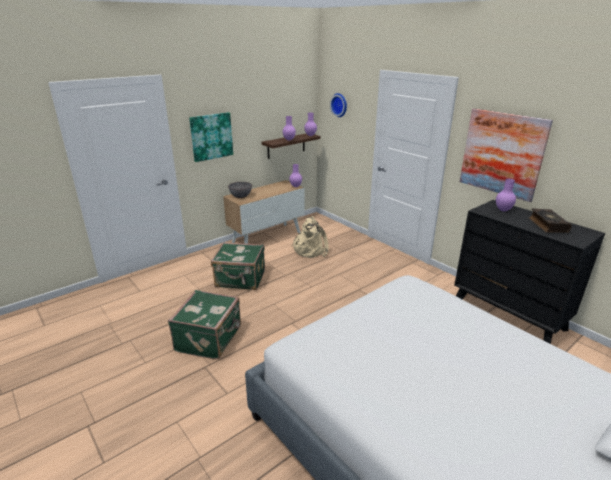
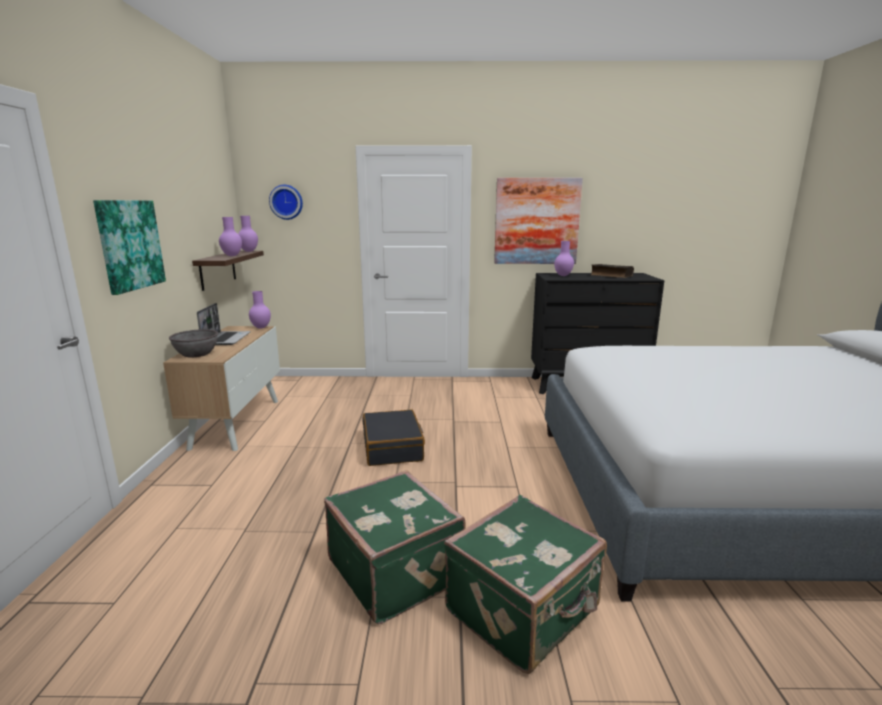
camera: 50 degrees left, 10 degrees down
(240, 279) = (294, 482): green suitcase -> green suitcase (524, 611)
(267, 189) = (226, 339): none -> laptop
(302, 286) = (393, 447): none -> black suitcase
(310, 250) = (327, 412): beige backpack -> none

